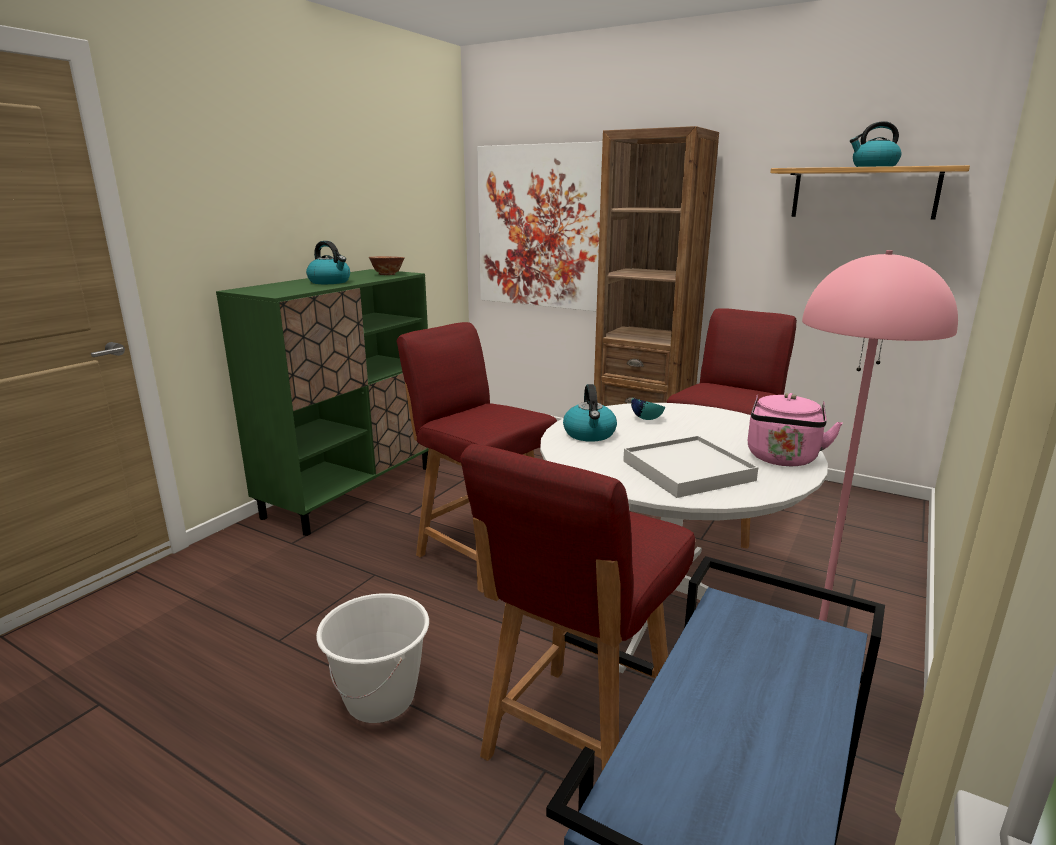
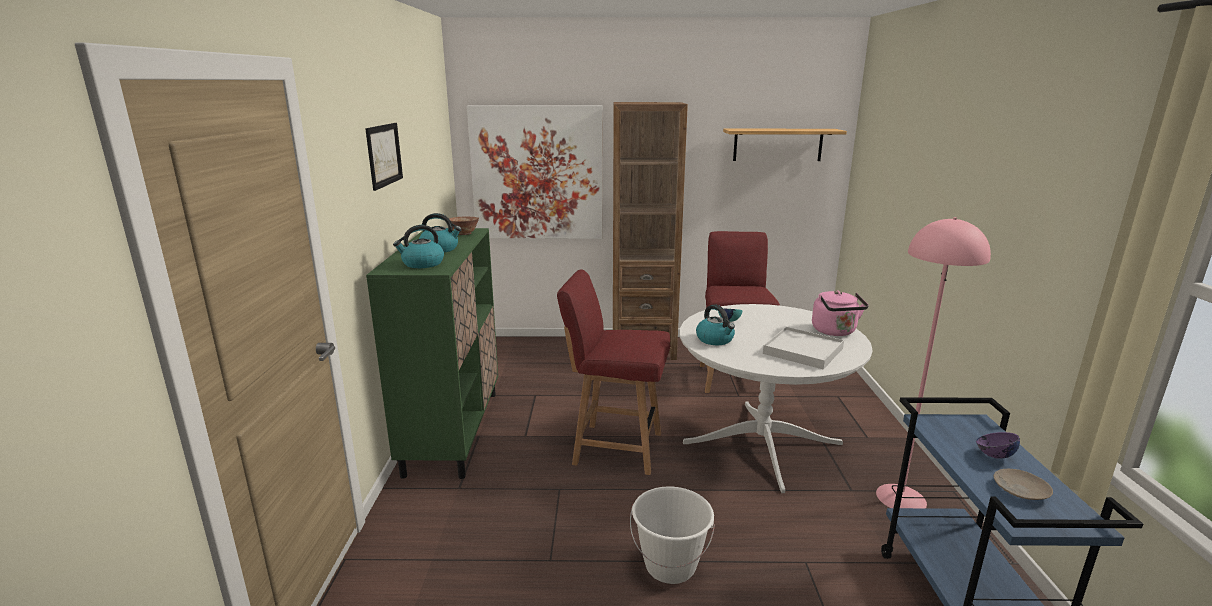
camera: 30 degrees left, 0 degrees up
(290, 175) = (384, 155): none -> picture
(576, 742) = (804, 540): red chair -> none
(718, 772) = (1020, 490): none -> beige plate
(766, 698) = (994, 455): none -> purple bowl
(873, 166) = (788, 129): kettle -> kettle (422, 264)

